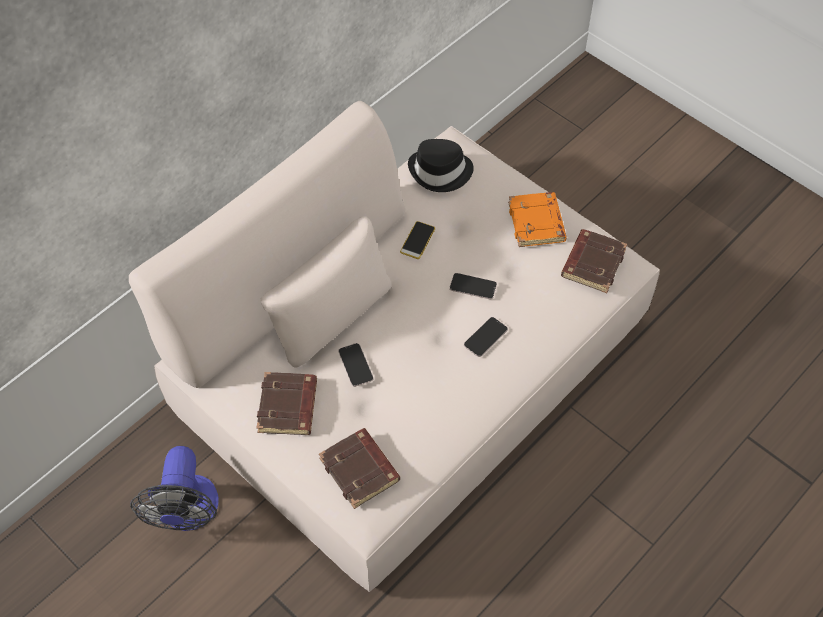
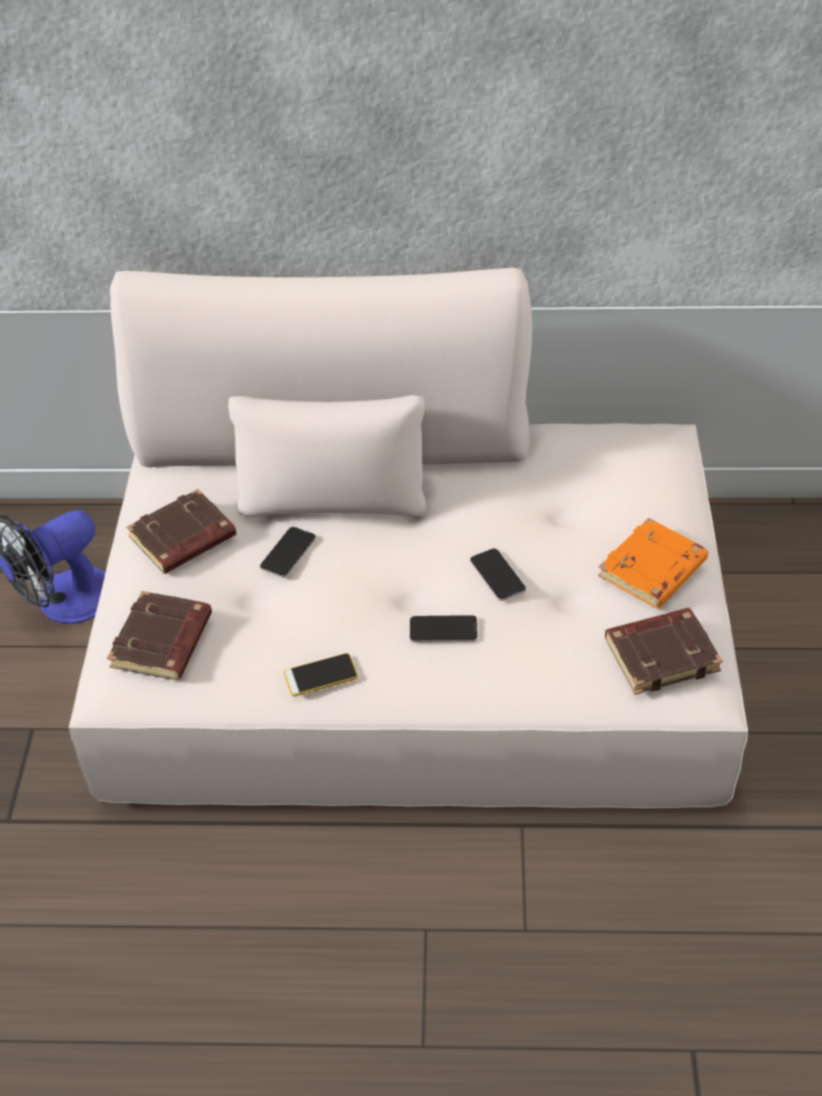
camera: 50 degrees right, 10 degrees down
(417, 240) = (502, 494): phone -> phone (321, 675)
(440, 172) = (614, 451): black hat -> none

